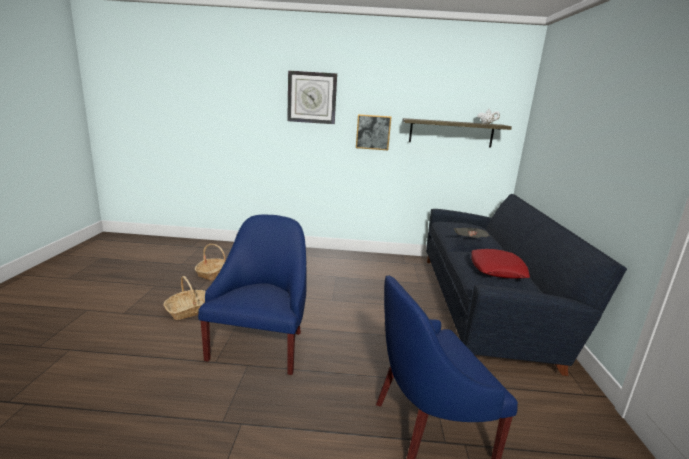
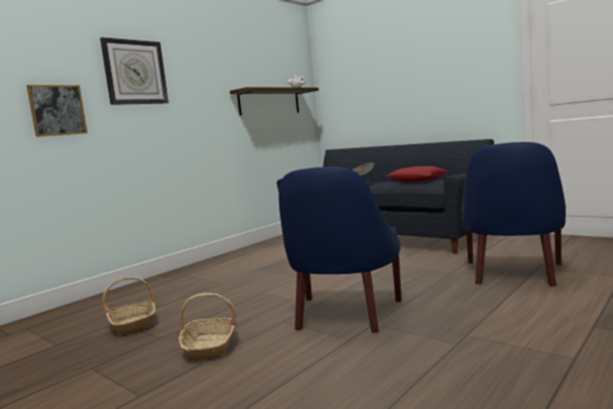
camera: 50 degrees left, 10 degrees down
(261, 345) = (344, 315): blue armchair -> blue armchair turned 120 degrees counterclockwise
(373, 132) = (206, 109): picture -> picture (57, 110)

